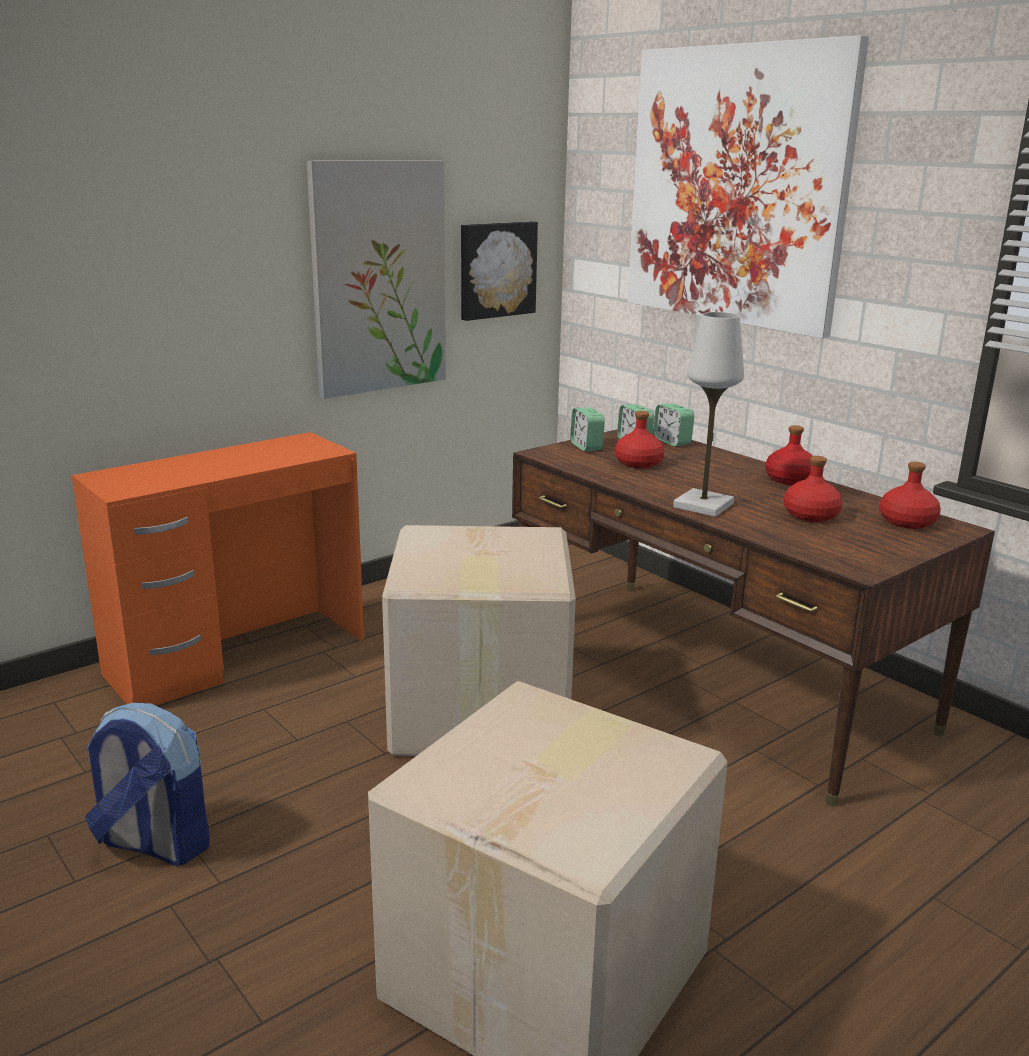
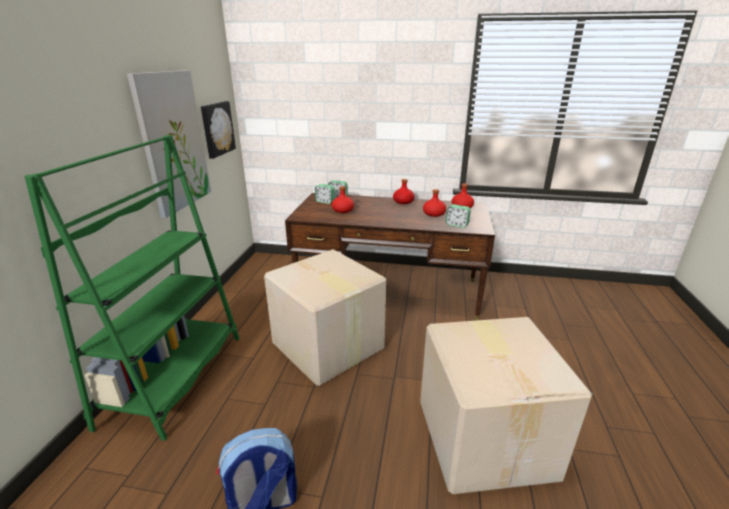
camera: 40 degrees left, 5 degrees up
(237, 655) = (175, 378): orange desk -> green bookcase
(586, 447) = (310, 209): alarm clock -> alarm clock (457, 225)
(703, 505) = (396, 221): white table lamp -> none
(736, 187) = (340, 77): picture -> none

